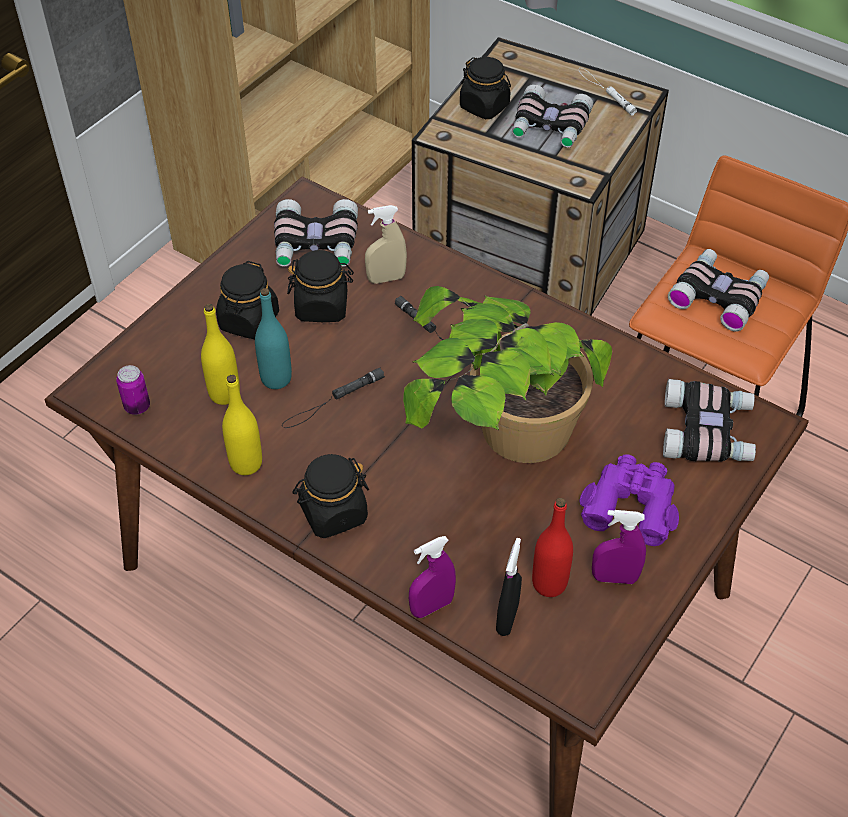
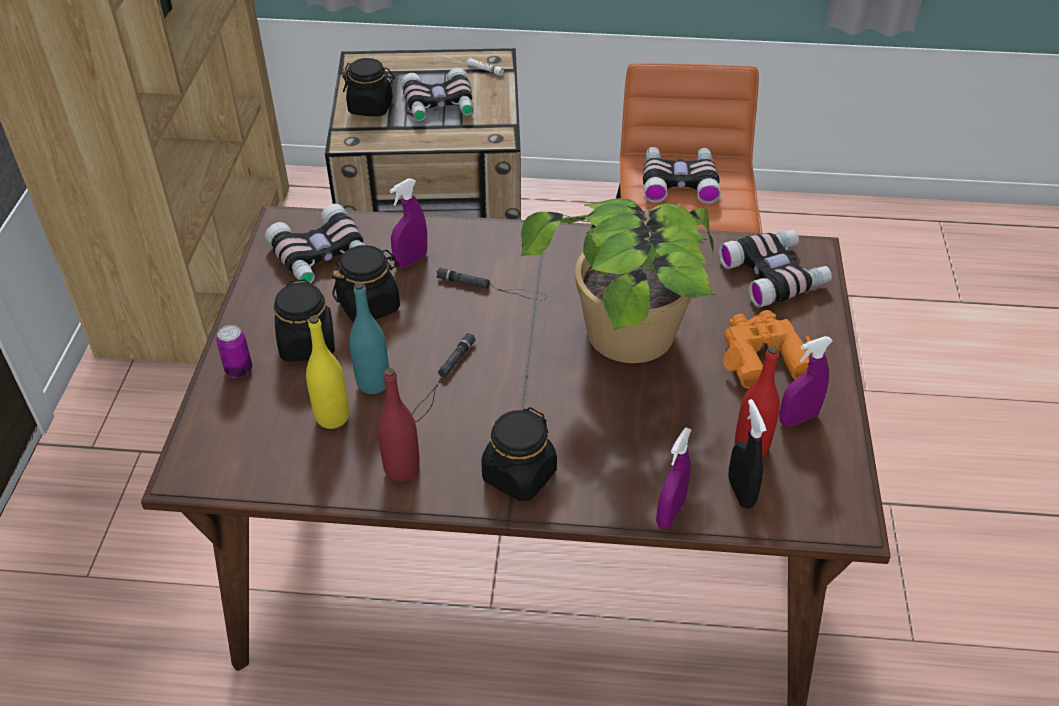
camera: 30 degrees left, 5 degrees down
(137, 406) = (250, 465): can -> can (239, 370)
(246, 463) = (402, 469): yellow bottle -> red bottle
(386, 278) = (411, 260): beige spray bottle -> purple spray bottle
(631, 505) = (763, 356): purple binoculars -> orange binoculars

